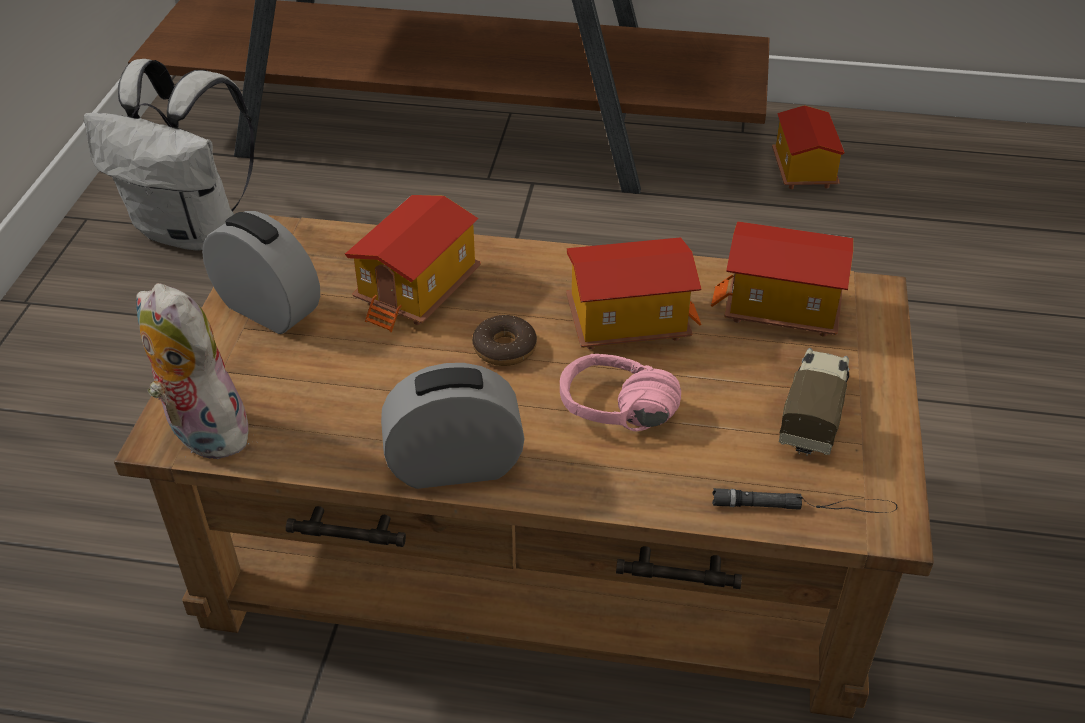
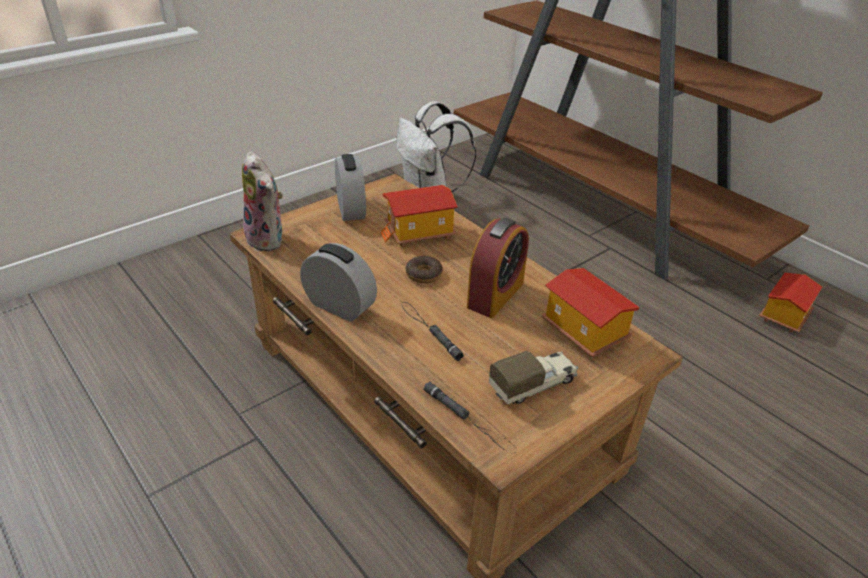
camera: 40 degrees right, 5 degrees down
(201, 432) = (268, 239): plush toy -> plush toy turned 150 degrees clockwise
(614, 422) = (429, 330): pink headphones -> black flashlight
(628, 322) = (495, 295): toy house -> alarm clock

